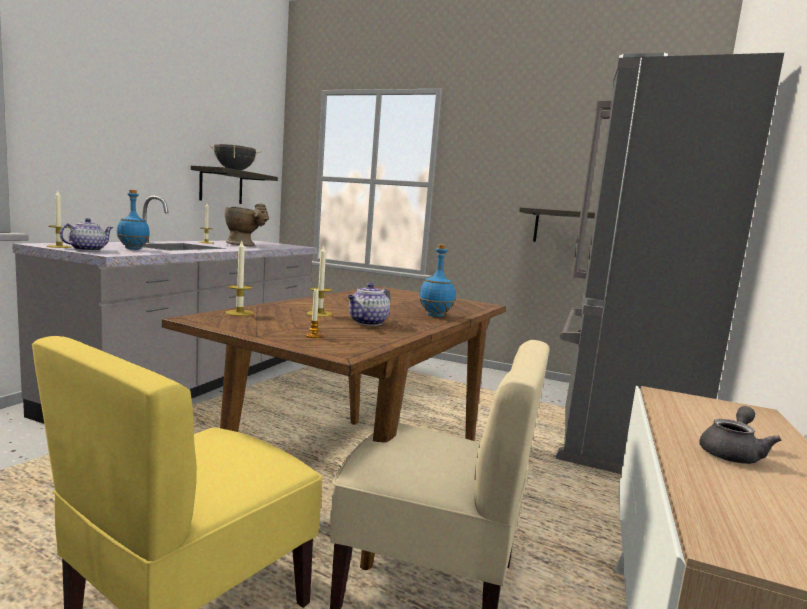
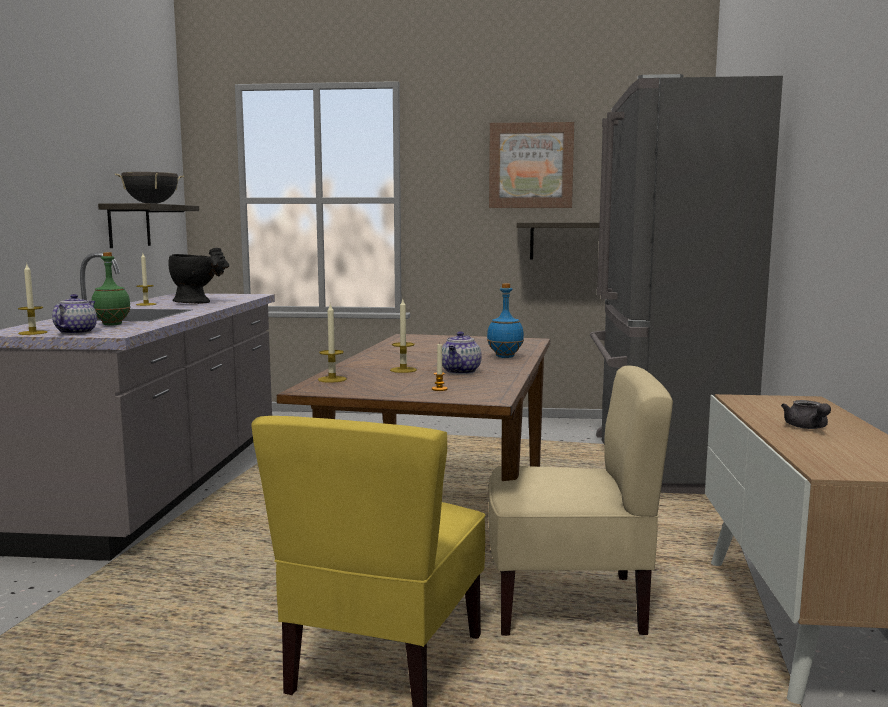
camera: 15 degrees left, 0 degrees up
(133, 249) = (112, 325): blue bottle -> green bottle
(245, 245) = (198, 302): beige vase -> black vase
(542, 162) = (531, 165): none -> picture
(732, 453) = (807, 427): grey teapot -> grey teapot turned 150 degrees clockwise

